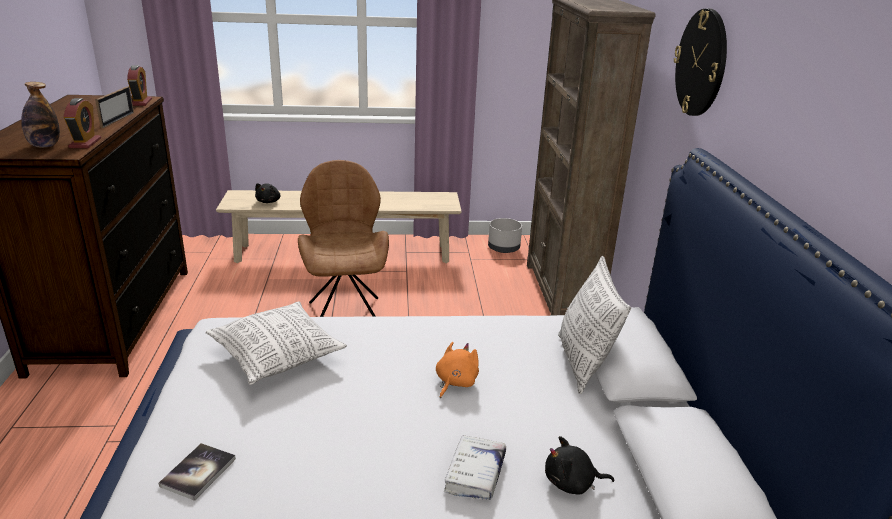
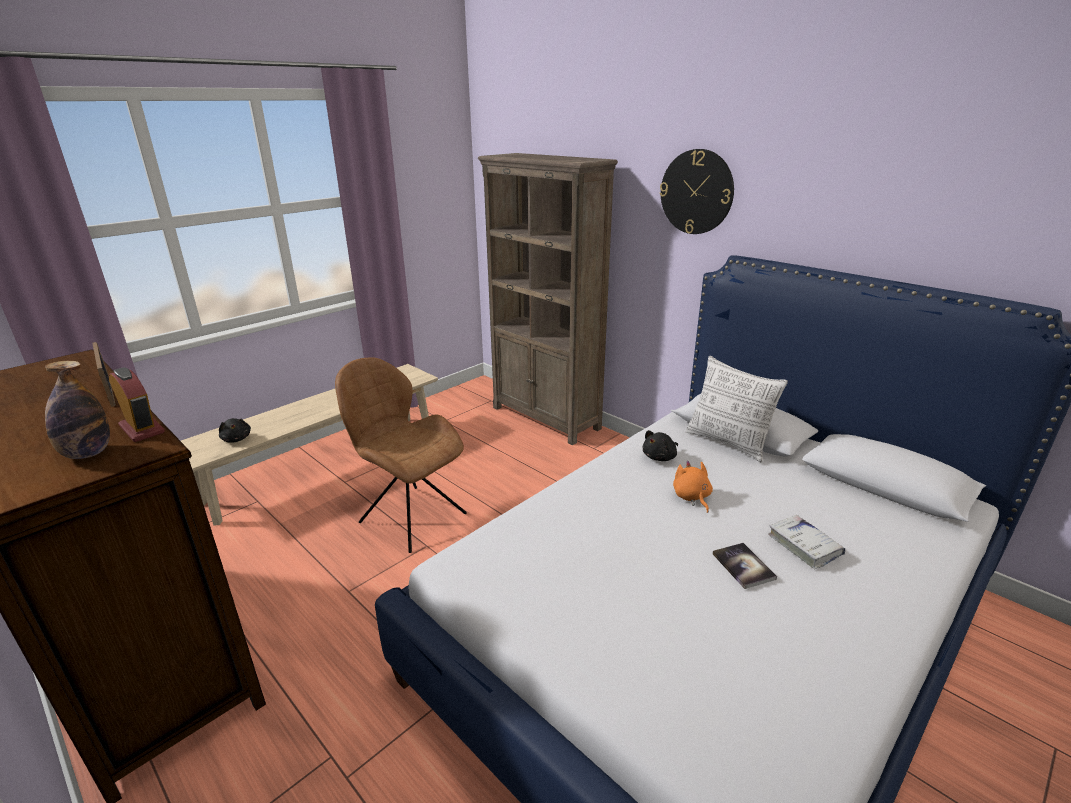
camera: 40 degrees left, 0 degrees up
(141, 102) = (82, 363): alarm clock -> none
(198, 472) = (669, 683): book -> book (743, 566)
(277, 355) = (550, 555): pillow -> none
(504, 248) = (458, 401): grey planter -> none
(572, 483) = (847, 516): black plush toy -> black plush toy (660, 457)

